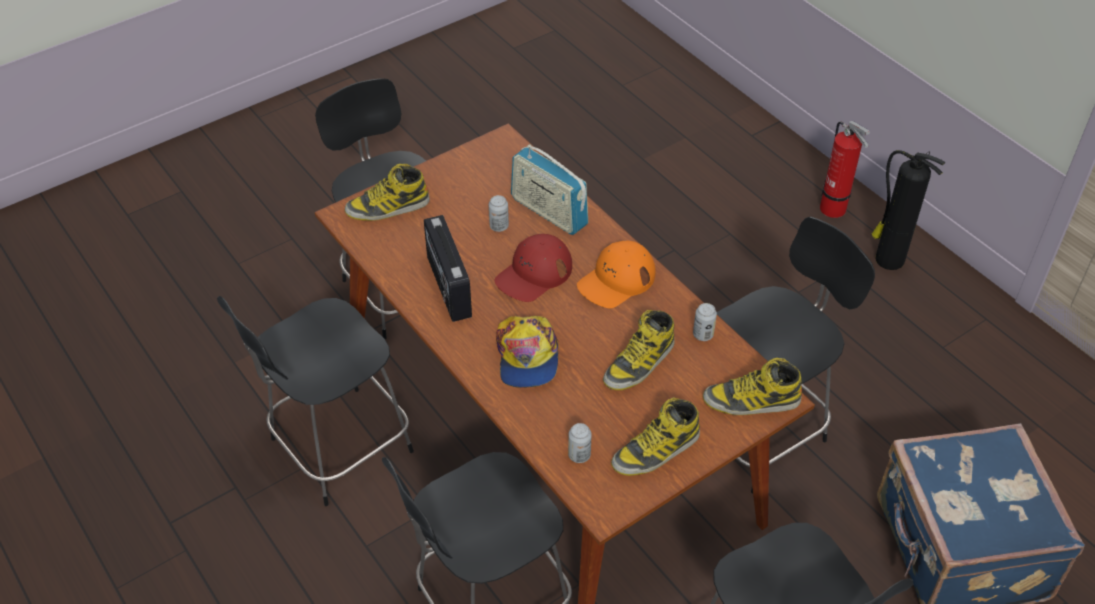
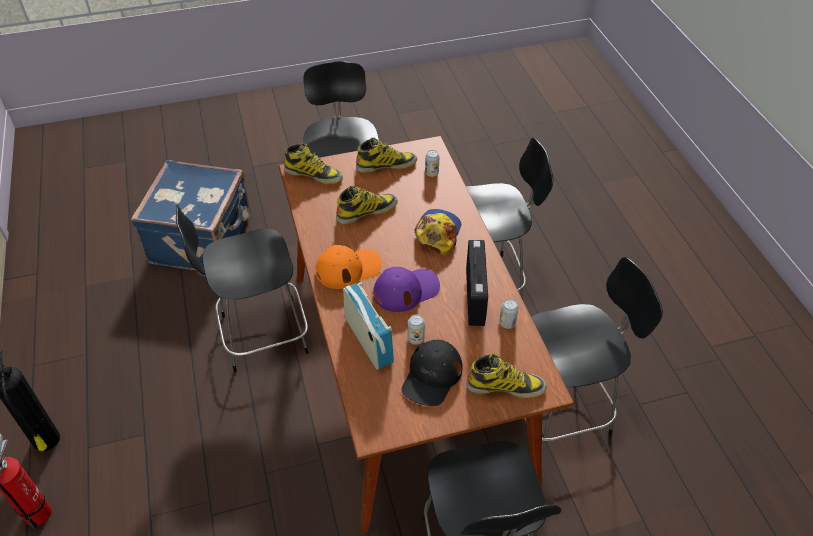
camera: 160 degrees left, 0 degrees up
(467, 197) = (432, 376): none -> black cap
(534, 274) = (406, 290): red cap -> purple cap
(703, 335) = (314, 217): can -> can (507, 323)

